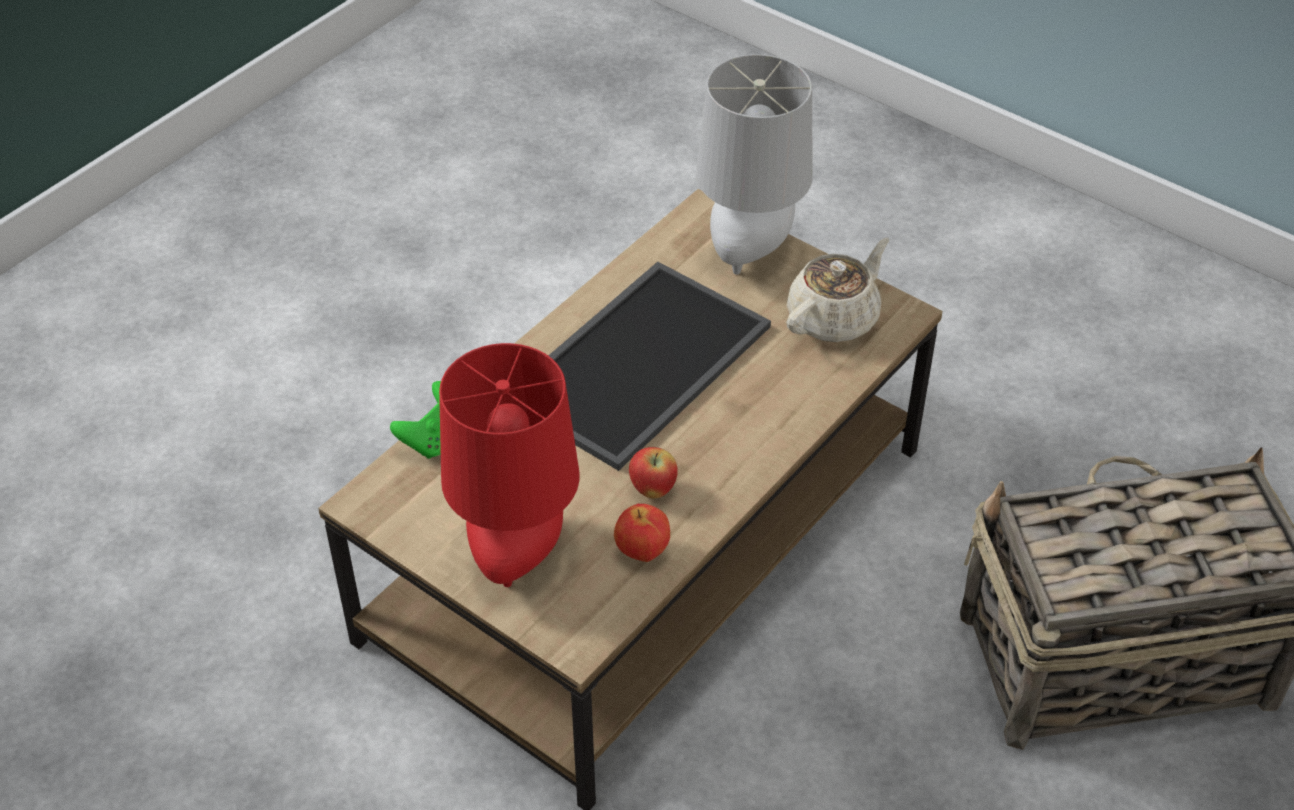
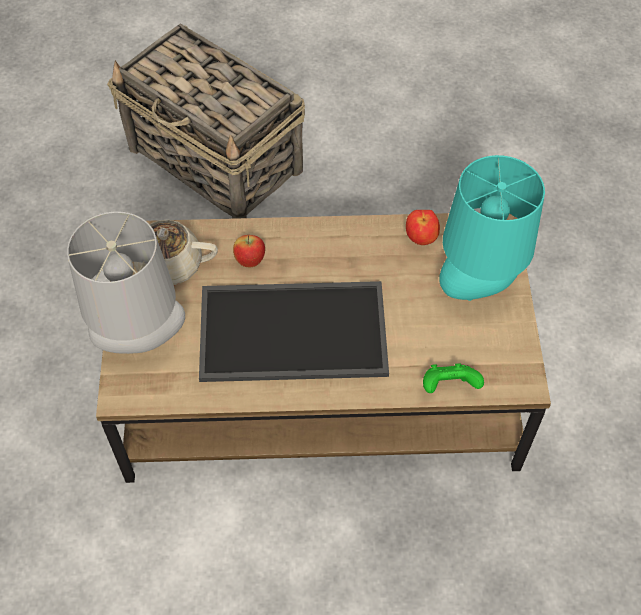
camera: 130 degrees left, 10 degrees up
(516, 552) = (477, 289): red table lamp -> turquoise table lamp
(653, 489) = (378, 261): apple -> apple (250, 261)

